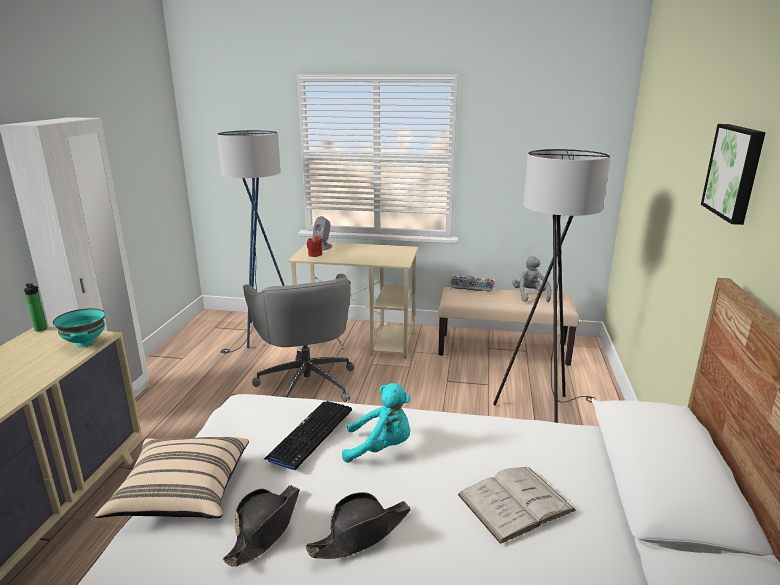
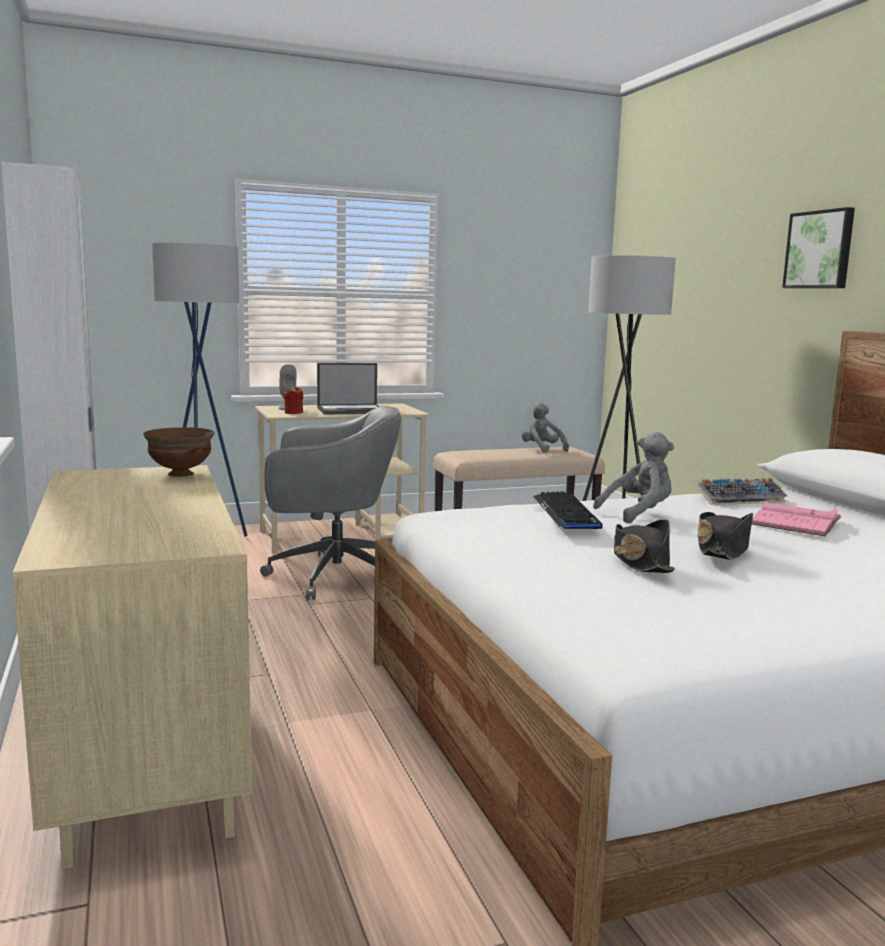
camera: 30 degrees left, 10 degrees down
(42, 329) = (76, 472): bottle -> none
(84, 343) = (179, 474): turquoise bowl -> brown bowl
(183, 493) = (516, 561): beige pillow -> none
(306, 382) = (331, 575): grey office chair -> grey office chair turned 45 degrees counterclockwise
(360, 255) = (352, 410): none -> laptop
(381, 448) = (638, 514): turquoise plush toy -> grey plush toy
(472, 287) = (473, 449): keyboard -> keyboard (738, 499)
(515, 502) = (796, 520): white book -> pink book

